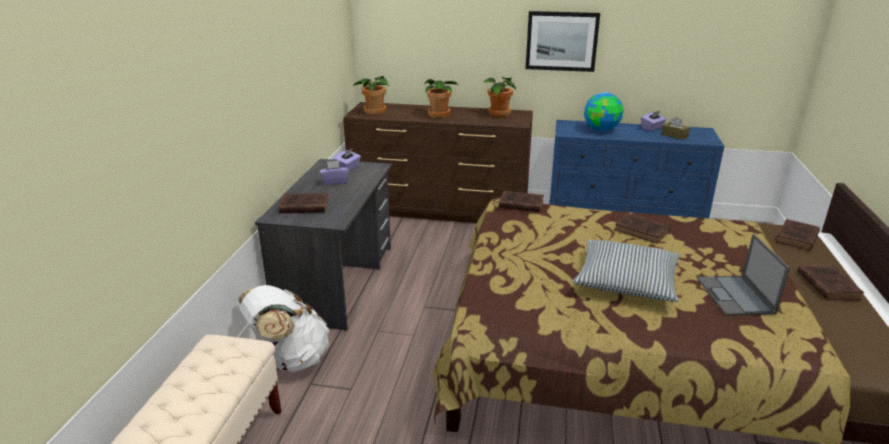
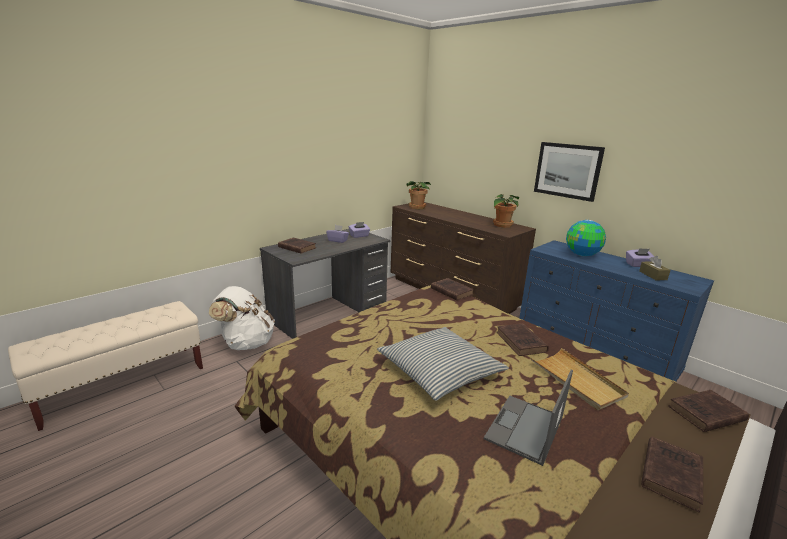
camera: 35 degrees right, 5 degrees down
(439, 115) = (456, 217): potted plant -> none
(714, 246) = (576, 380): none -> beige tray

